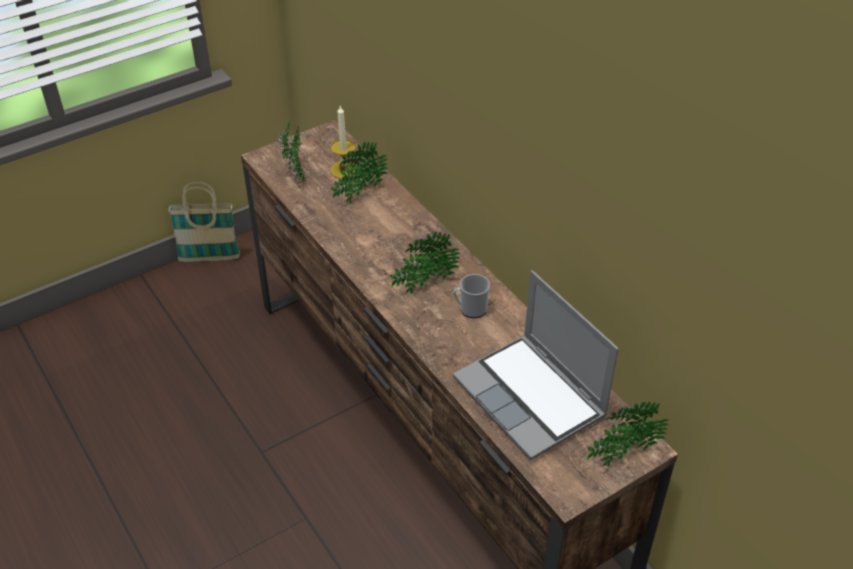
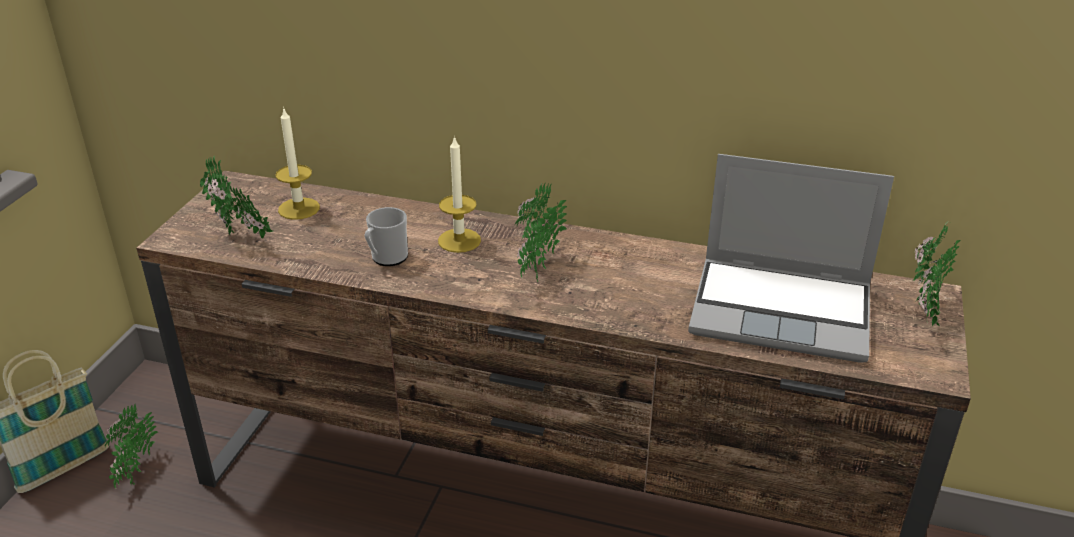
camera: 40 degrees left, 10 degrees down
(358, 195) = (347, 224): potted plant -> potted plant (134, 472)
(405, 240) = (459, 240): none -> candle
(470, 309) = (614, 267): mug -> mug (386, 258)

